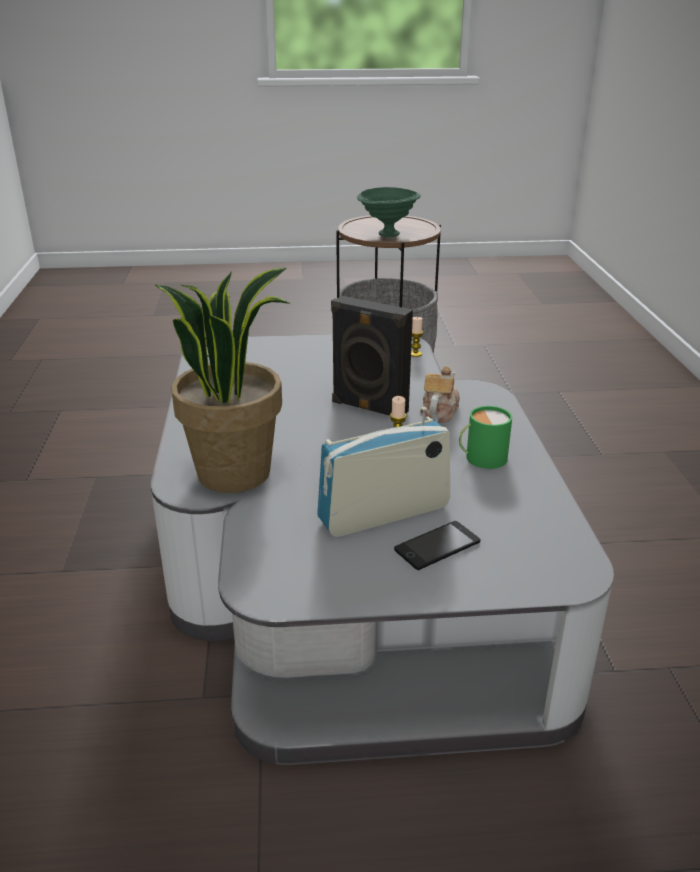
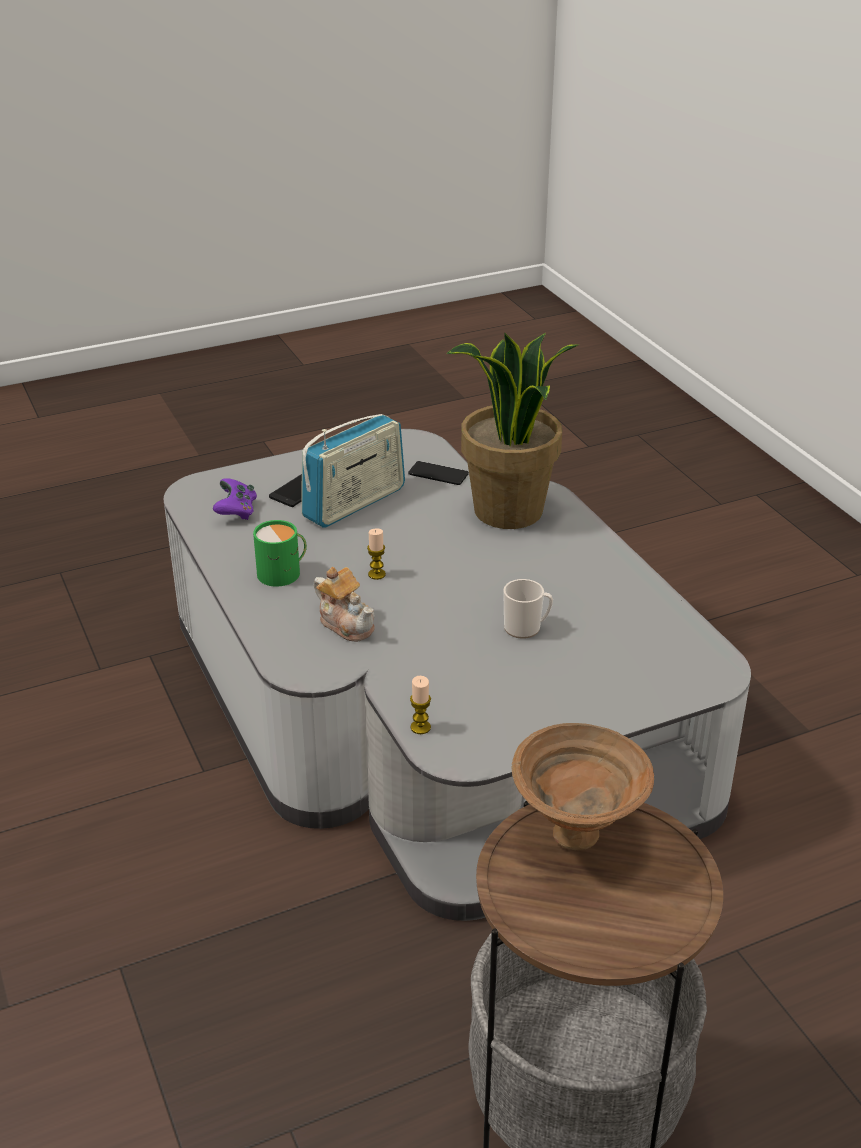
camera: 160 degrees right, 5 degrees up
(268, 531) = (438, 474): none -> phone
(306, 387) = (526, 628): none -> mug
(368, 408) = (430, 611): black speaker -> none
(387, 234) = (576, 831): green bowl -> brown bowl
(439, 412) = (346, 623): teapot -> teapot turned 45 degrees counterclockwise
(521, 531) = (236, 511): none -> purple game controller

